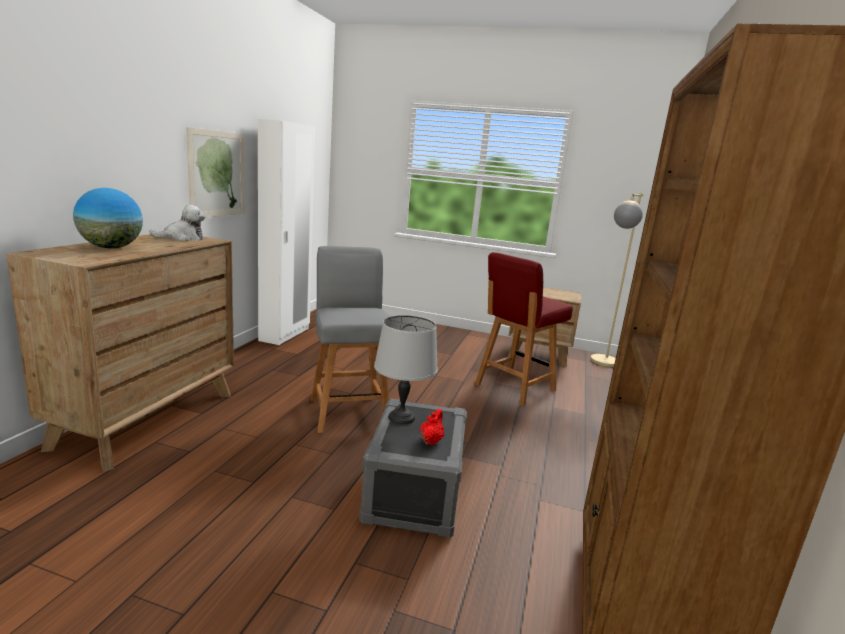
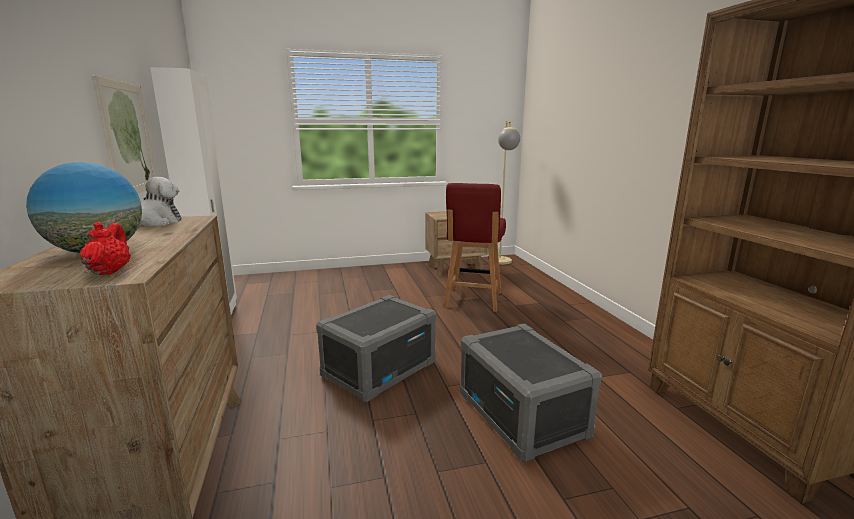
camera: 30 degrees left, 0 degrees up
(349, 412) = (379, 368): grey chair -> grey storage box
(401, 417) = (497, 349): grey table lamp -> none
(431, 441) = (546, 359): red teapot -> red teapot (110, 271)

